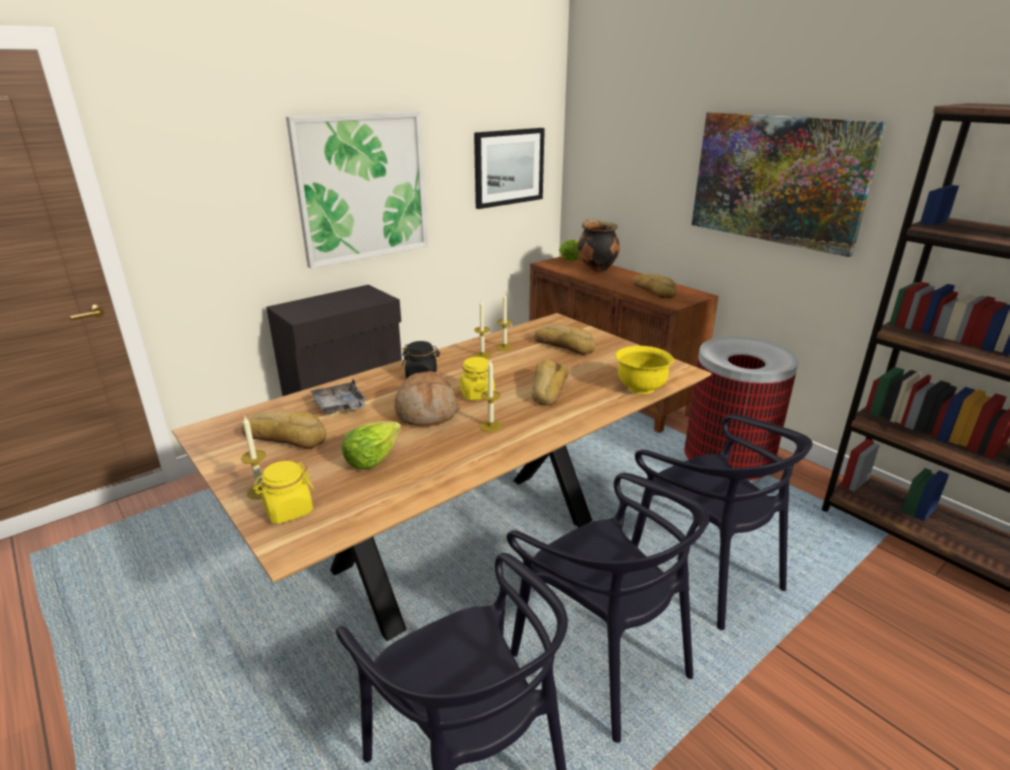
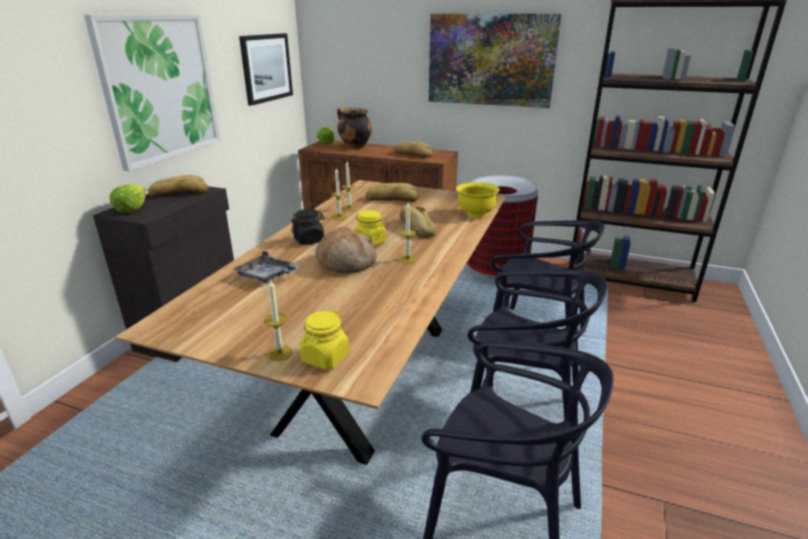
camera: 30 degrees left, 0 degrees up
(286, 437) = (247, 310): bread -> bread (179, 193)
(372, 458) = (345, 303): lettuce -> lettuce (132, 208)

